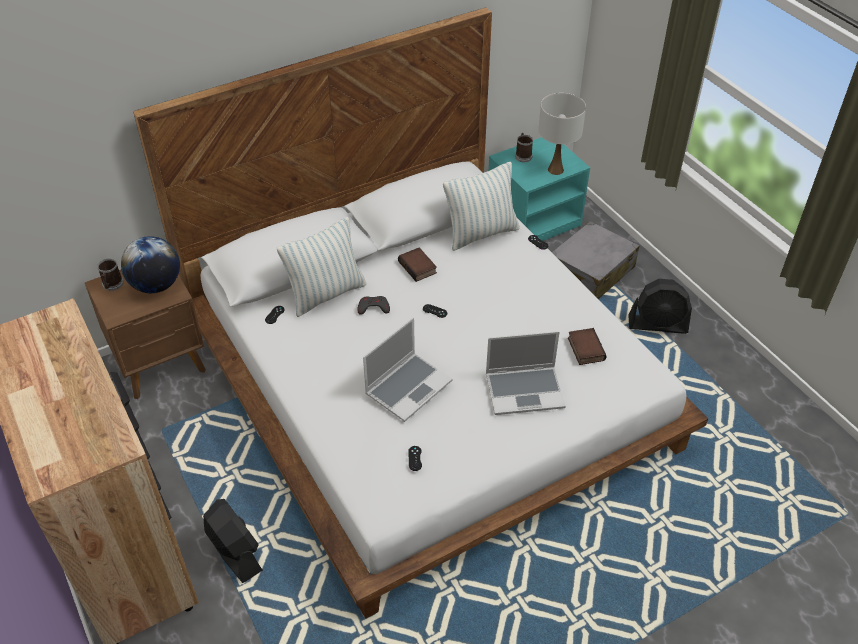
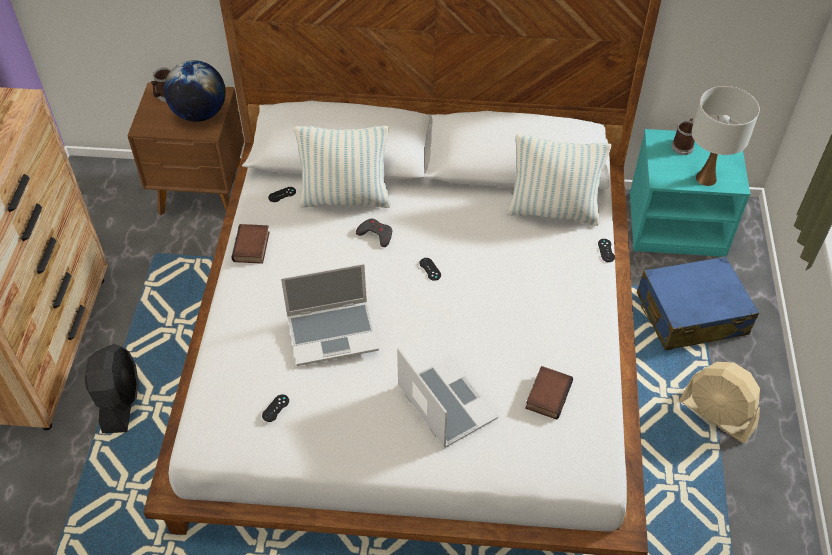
camera: 35 degrees right, 5 degrees up
(418, 267) = (456, 215): book -> book (252, 247)
(525, 390) = (444, 403): laptop -> laptop turned 150 degrees counterclockwise
(590, 272) = (691, 314): grey suitcase -> blue suitcase
(658, 325) = (717, 415): black fan -> beige fan

